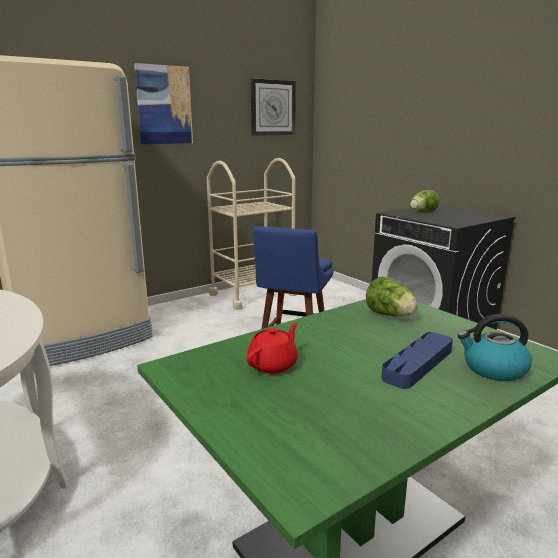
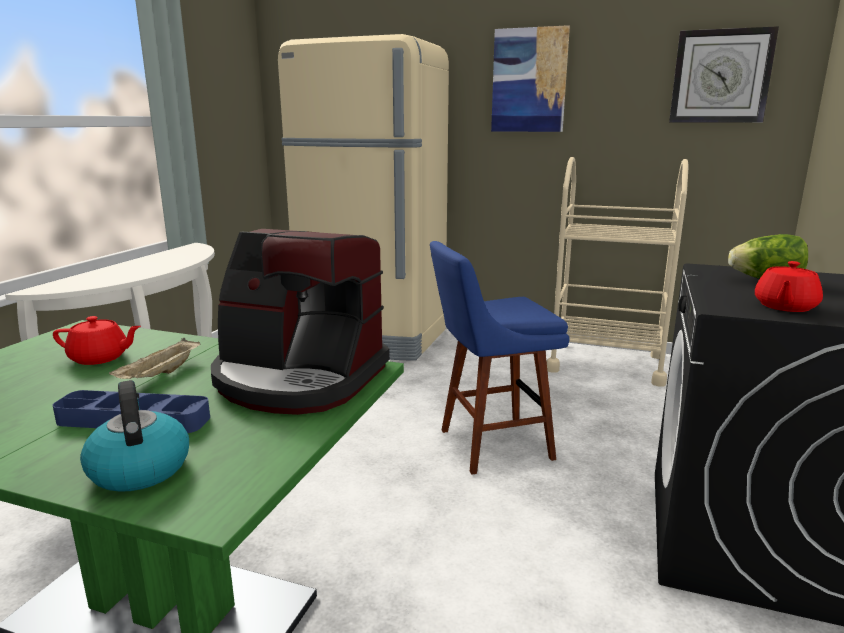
camera: 55 degrees right, 0 degrees up
(341, 348) = (161, 375): none -> beige tray
(390, 315) = (298, 378): lettuce -> coffee machine
(461, 220) = (784, 307): none -> red teapot

